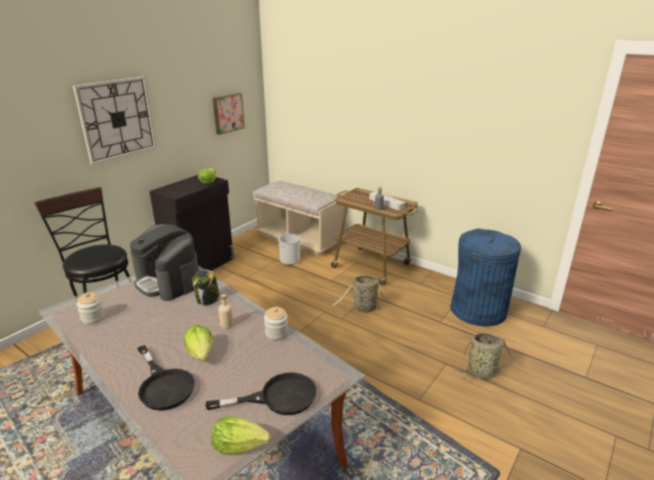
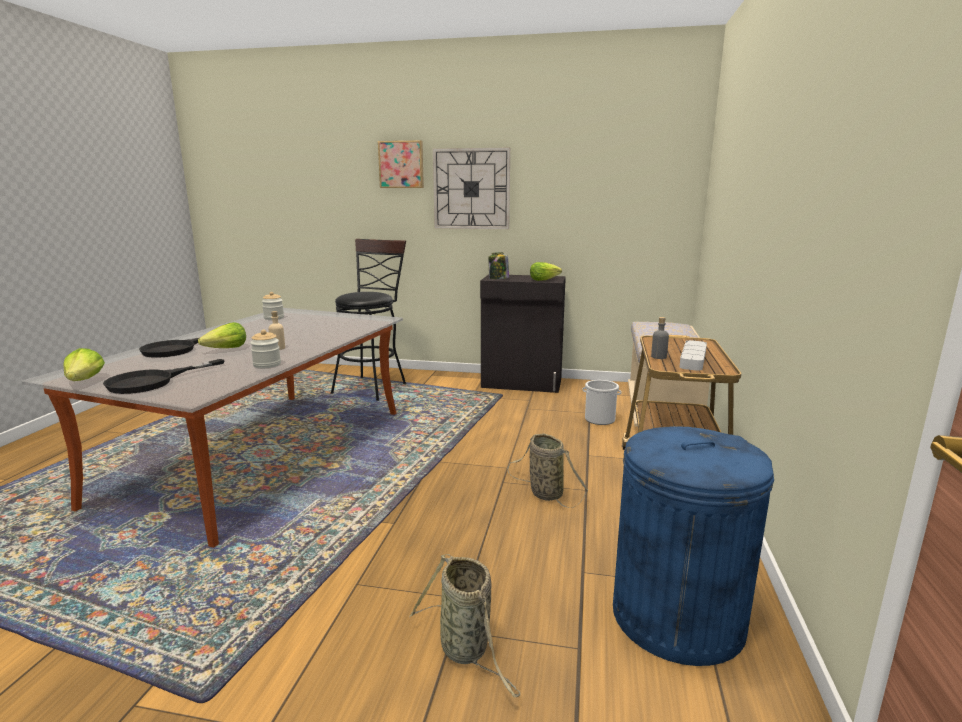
camera: 65 degrees right, 10 degrees down
(168, 281) = (347, 322): coffee machine -> none
(208, 299) = (321, 336): jar -> jar (498, 279)
(227, 113) = (626, 210): picture -> picture (401, 164)
(277, 397) = (152, 381): black frying pan -> black frying pan turned 75 degrees clockwise

